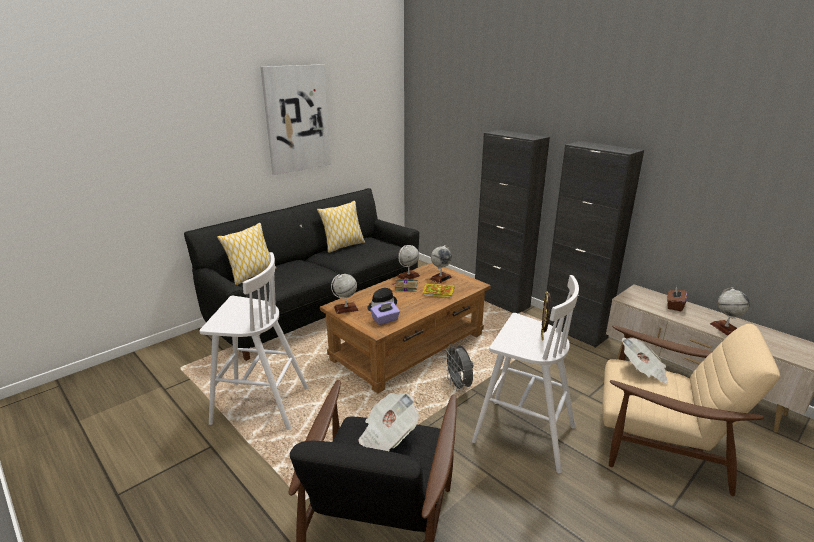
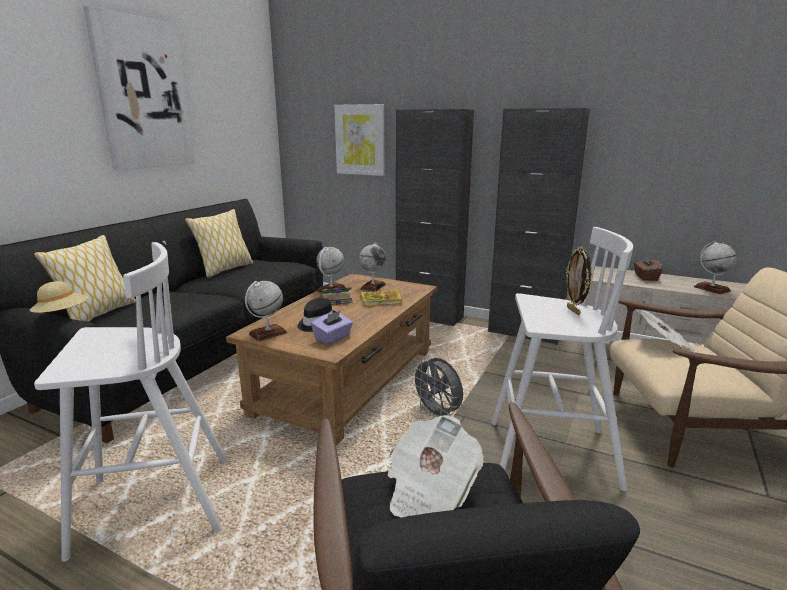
camera: 20 degrees left, 5 degrees down
(227, 279) = (62, 315): none -> beige hat
(462, 147) = (360, 140): none -> picture

